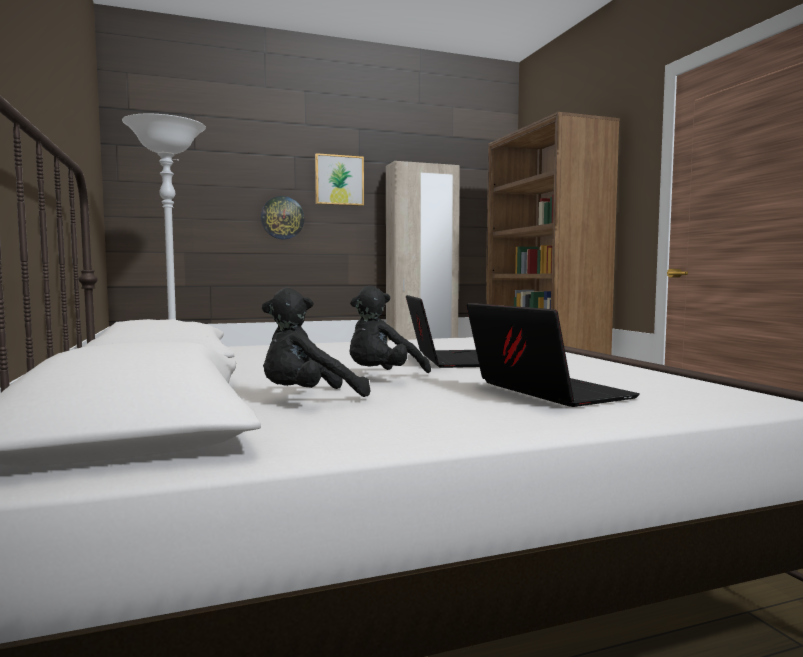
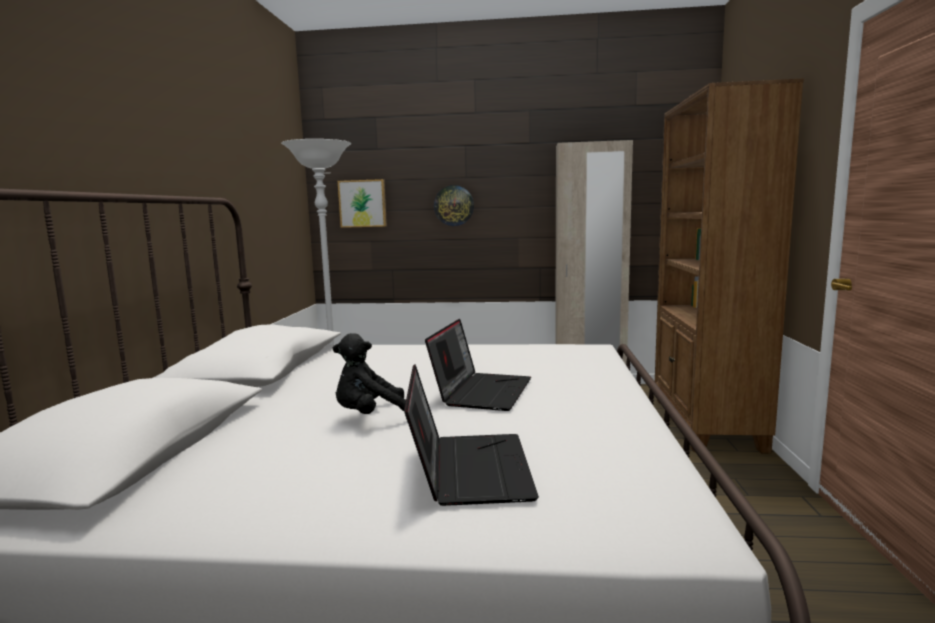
camera: 25 degrees right, 5 degrees up
(308, 399) = (259, 445): black plush toy -> none
(339, 180) = (508, 165): picture -> picture (363, 203)

